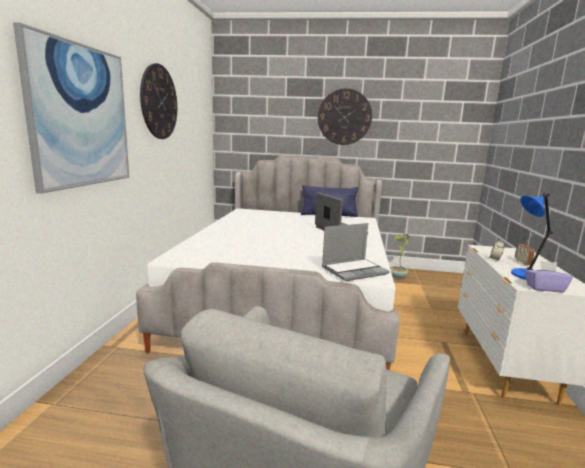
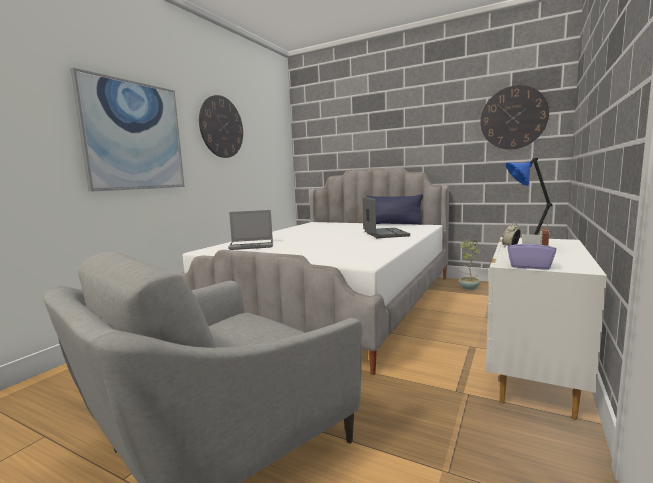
camera: 20 degrees right, 5 degrees down
(344, 117) = (407, 126): wall clock -> wall clock (513, 118)
(354, 270) = (349, 258): laptop -> laptop (252, 245)

